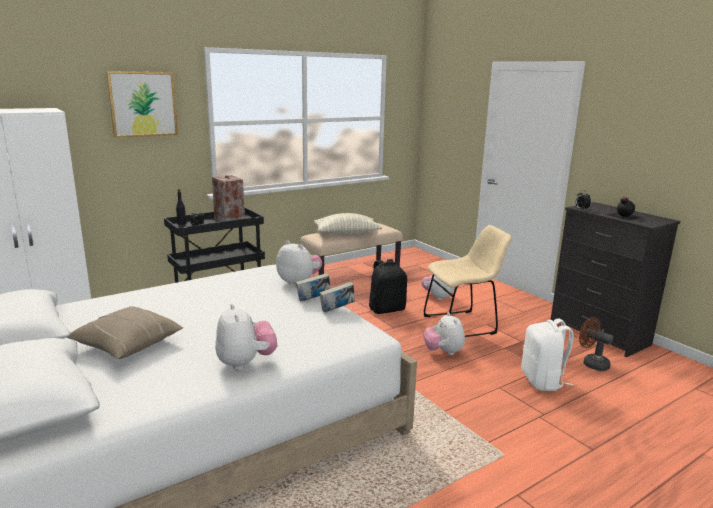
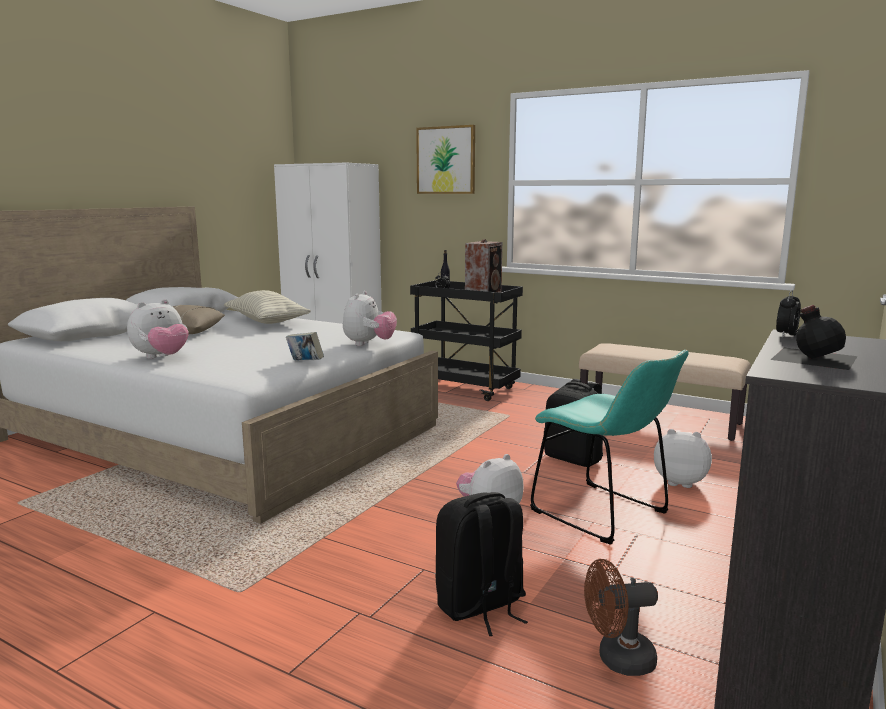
camera: 65 degrees right, 5 degrees down
(313, 299) = (325, 353): book -> none
(346, 233) = (645, 352): pillow -> pillow (266, 322)
(462, 324) = (604, 514): beige chair -> turquoise chair
(543, 381) = (480, 606): white backpack -> black backpack
(591, 363) = (617, 660): brown fan -> brown fan turned 120 degrees counterclockwise

